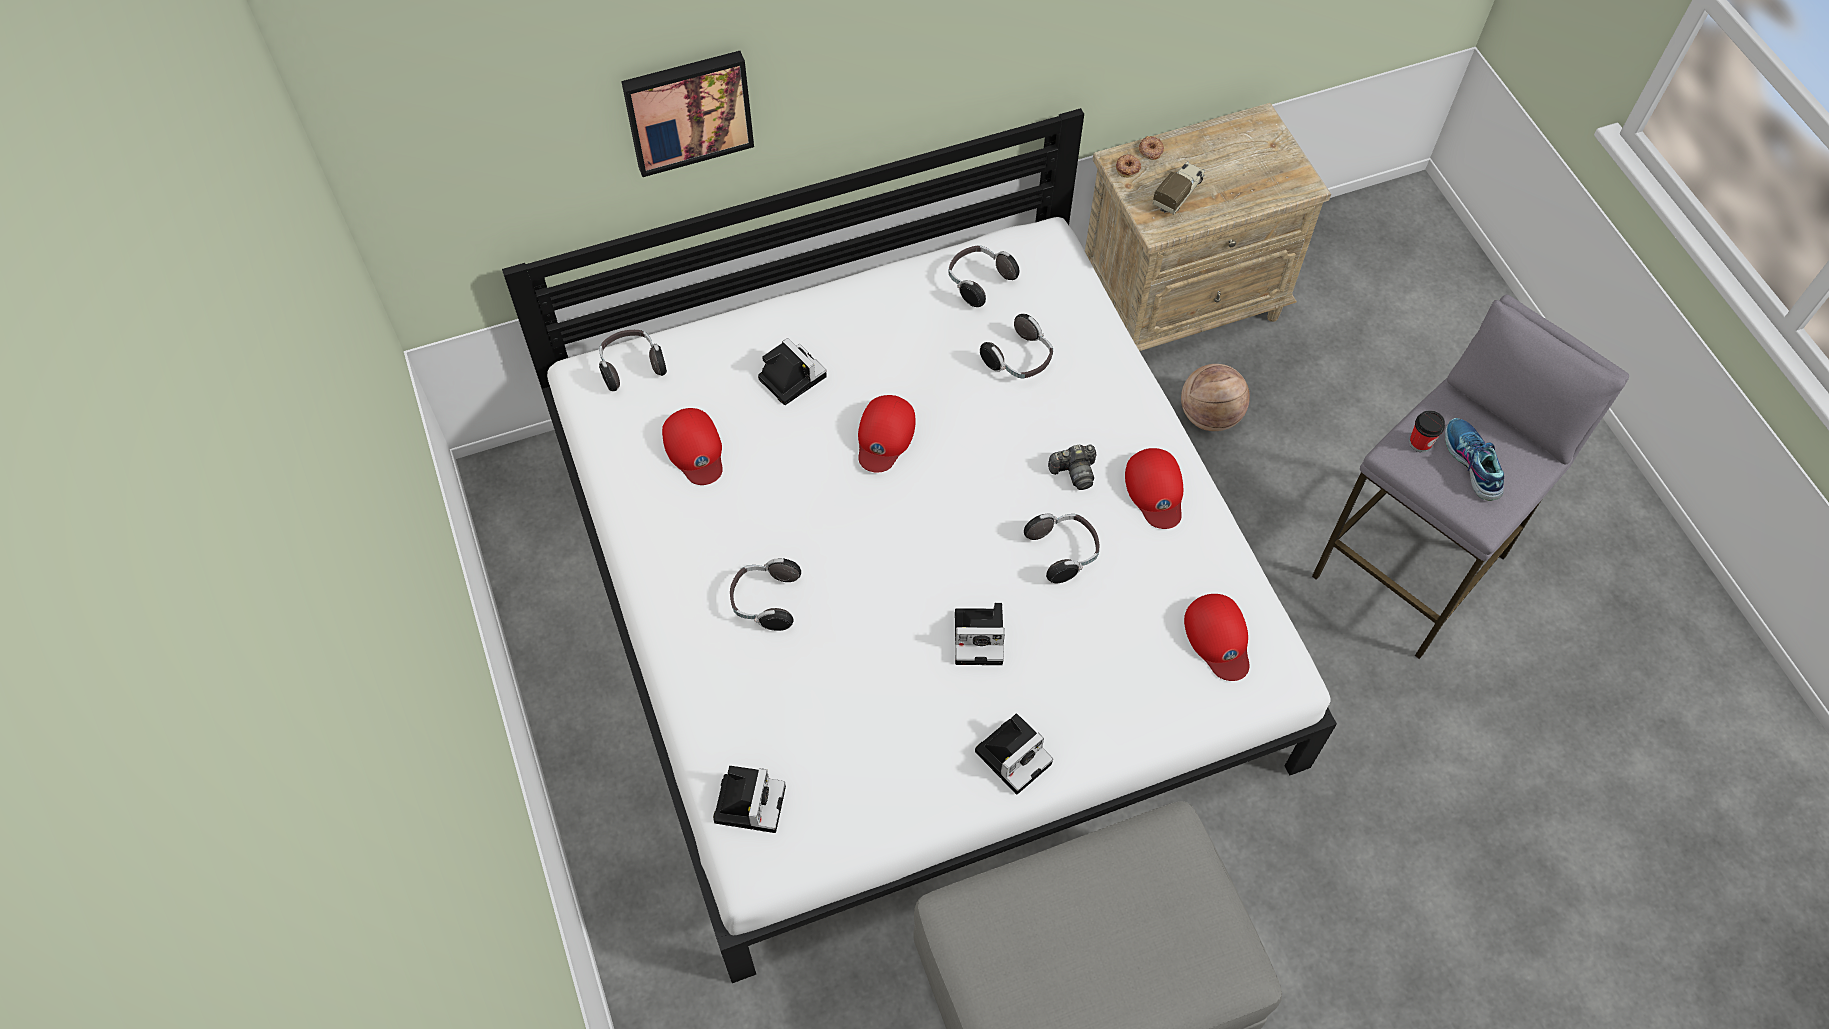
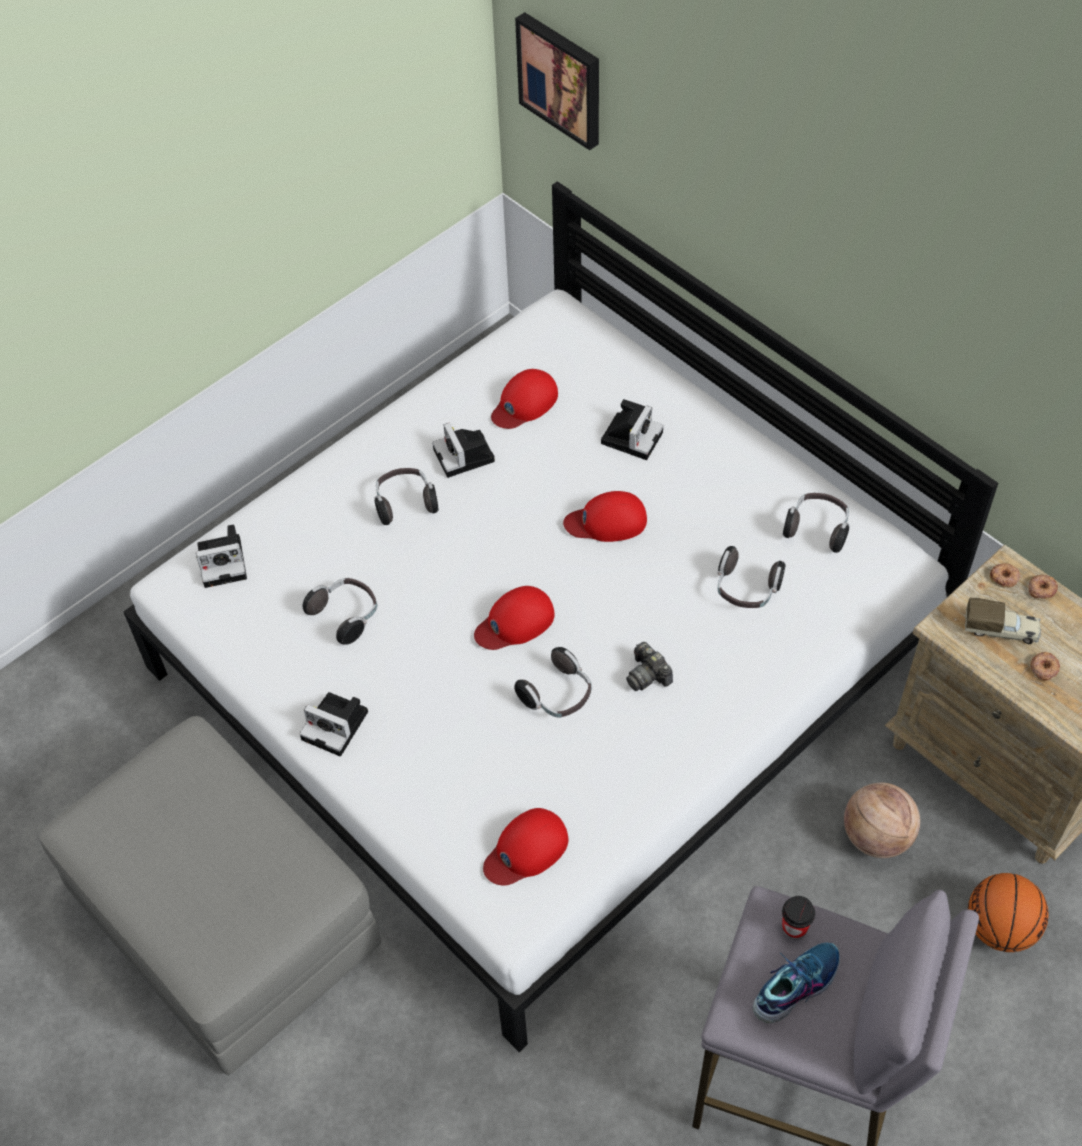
camera: 70 degrees right, 5 degrees down
(631, 366) = (581, 333): headphones -> headphones (346, 616)
(688, 110) = (707, 174): picture -> picture (562, 79)
(981, 637) = (441, 663): camera -> camera (465, 457)
(1155, 490) = (663, 747): red cap -> red cap (515, 622)
(1226, 184) = (1044, 668): none -> donut
(1321, 372) = (1000, 928): none -> basketball

